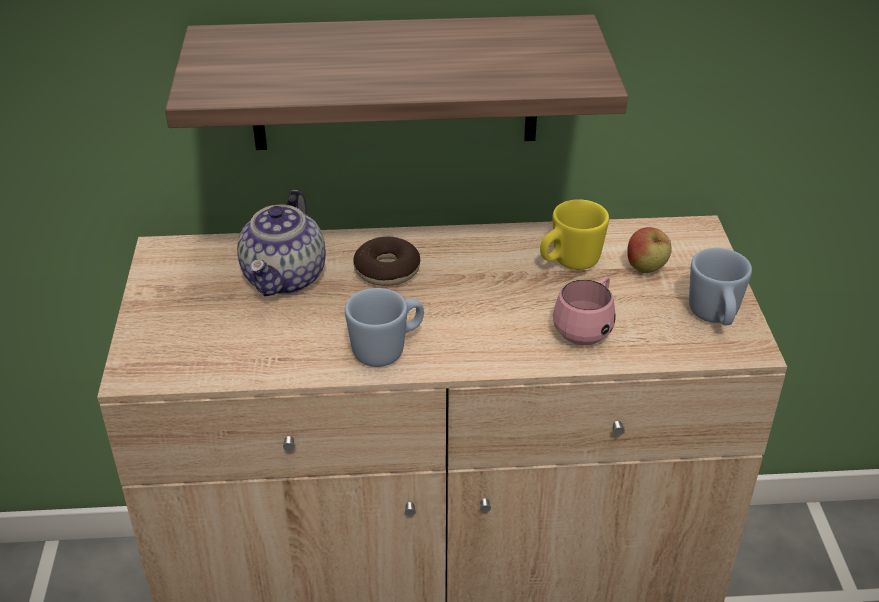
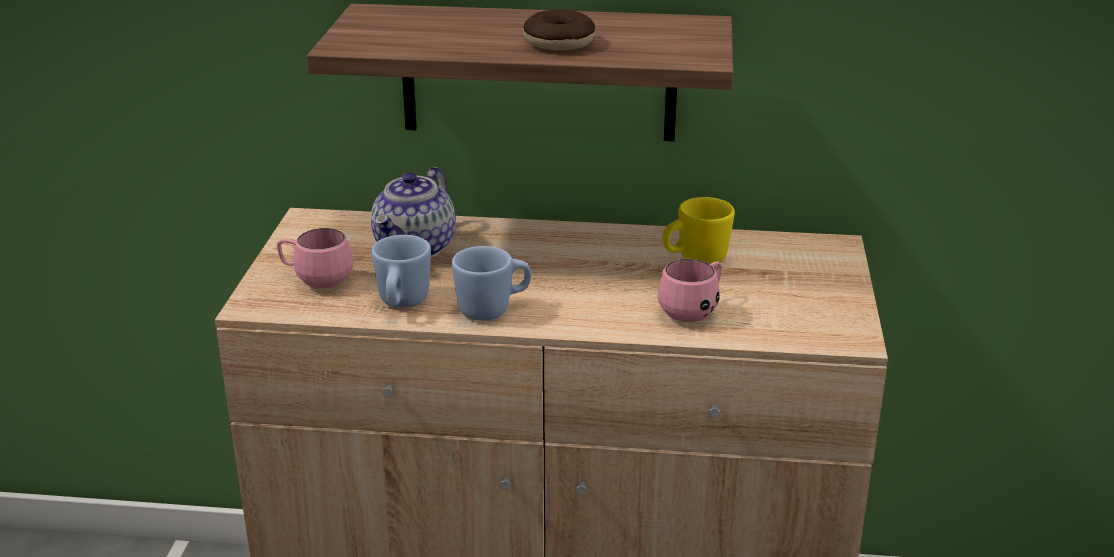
camera: 10 degrees right, 10 degrees down
(192, 332) = (315, 280): none -> pink mug
(387, 270) = (514, 251): donut -> donut (559, 42)
(646, 269) = (771, 271): apple -> none
(715, 317) = (827, 314): blue mug -> blue mug (402, 304)

